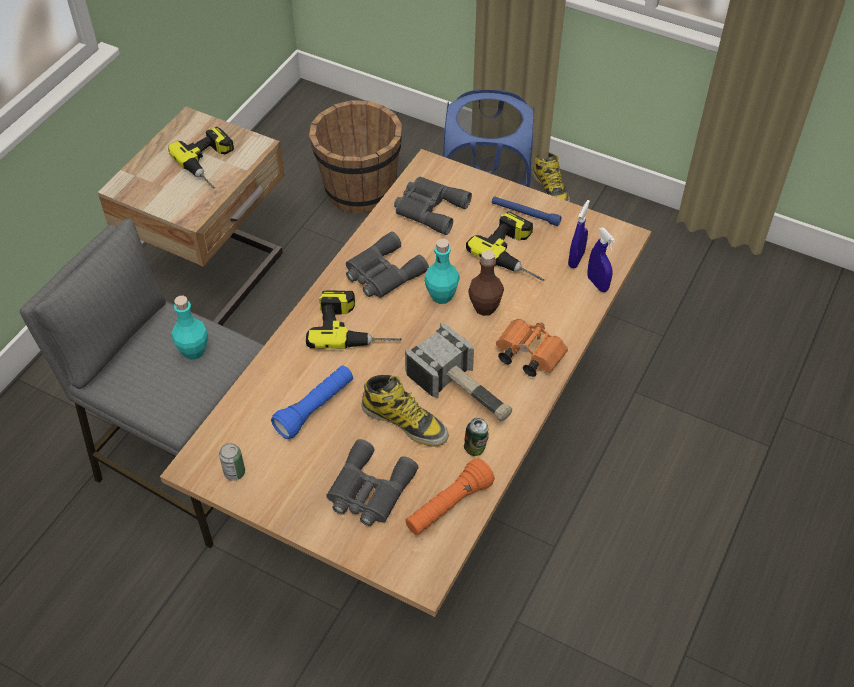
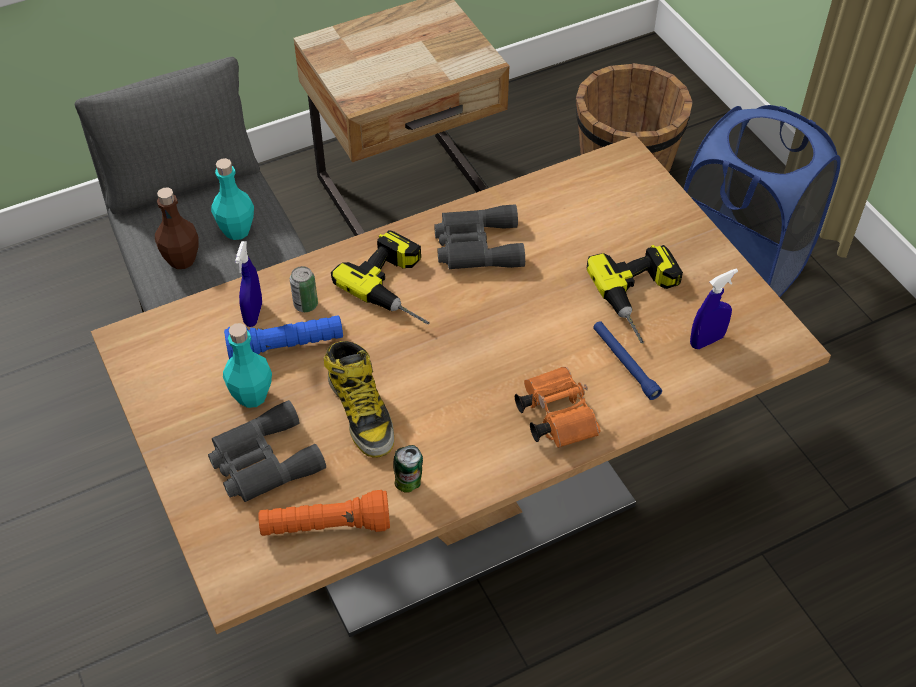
camera: 35 degrees right, 0 degrees up
(211, 164) = (422, 58): power drill -> none
(234, 472) = (156, 367): can -> can (306, 304)
(429, 208) = (587, 202): grey binoculars -> none
(441, 296) = (517, 301): turquoise bottle -> turquoise bottle (252, 396)
(463, 391) = (450, 415): hammer -> none
(485, 307) = (553, 339): brown bottle -> brown bottle (182, 260)
(525, 214) = (691, 260): blue flashlight -> blue flashlight (624, 363)
(551, 189) = (844, 275): boot -> none
(597, 284) = (708, 381): blue spray bottle -> blue spray bottle (253, 314)

